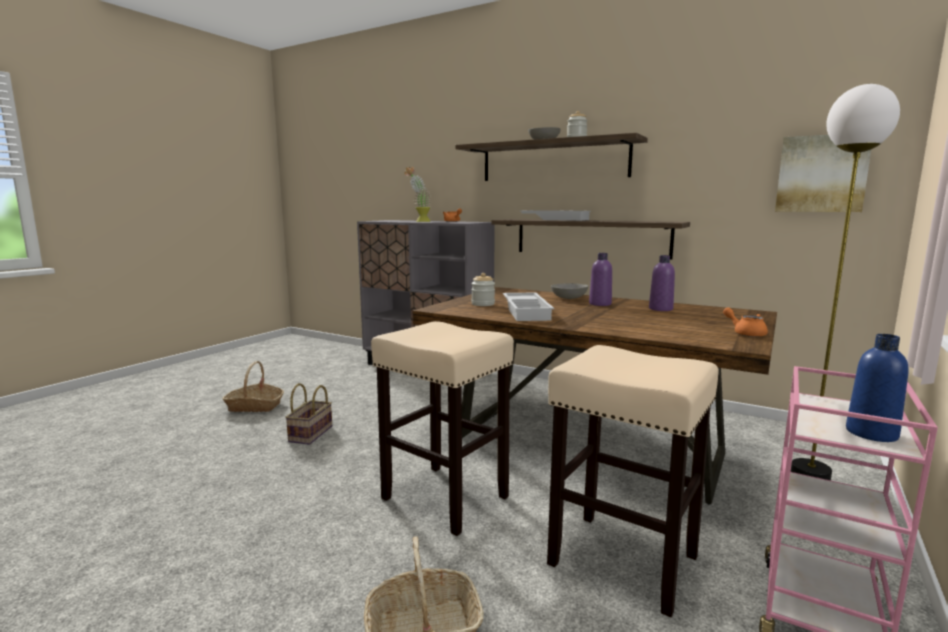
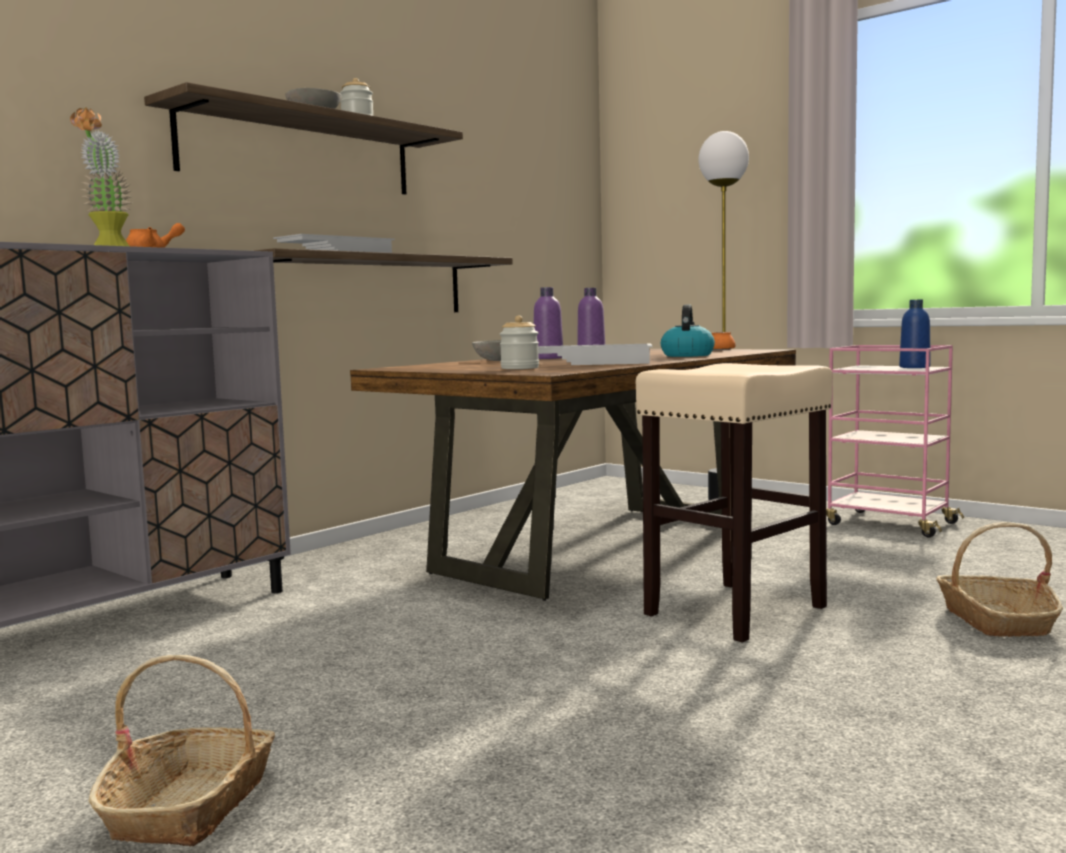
camera: 80 degrees left, 5 degrees down
(311, 434) = (466, 708): basket -> none
(621, 559) = (843, 556): beige stool -> none
(629, 326) = (687, 355): none -> kettle
(821, 174) = (555, 211): picture -> none

